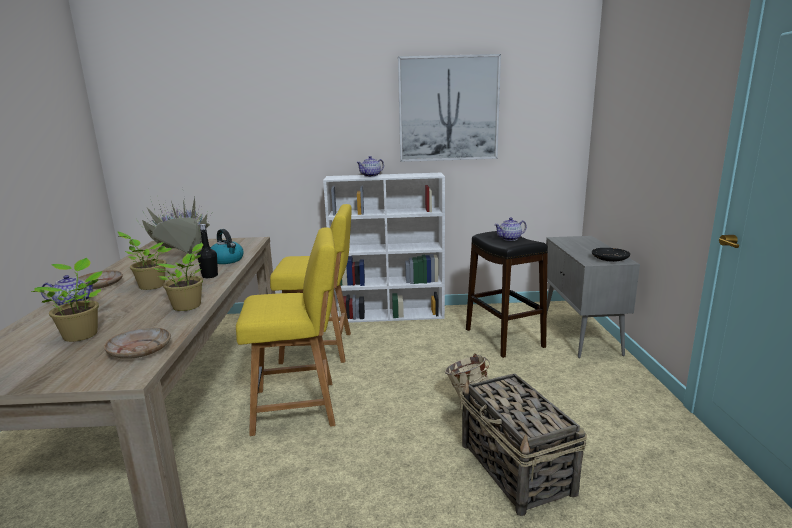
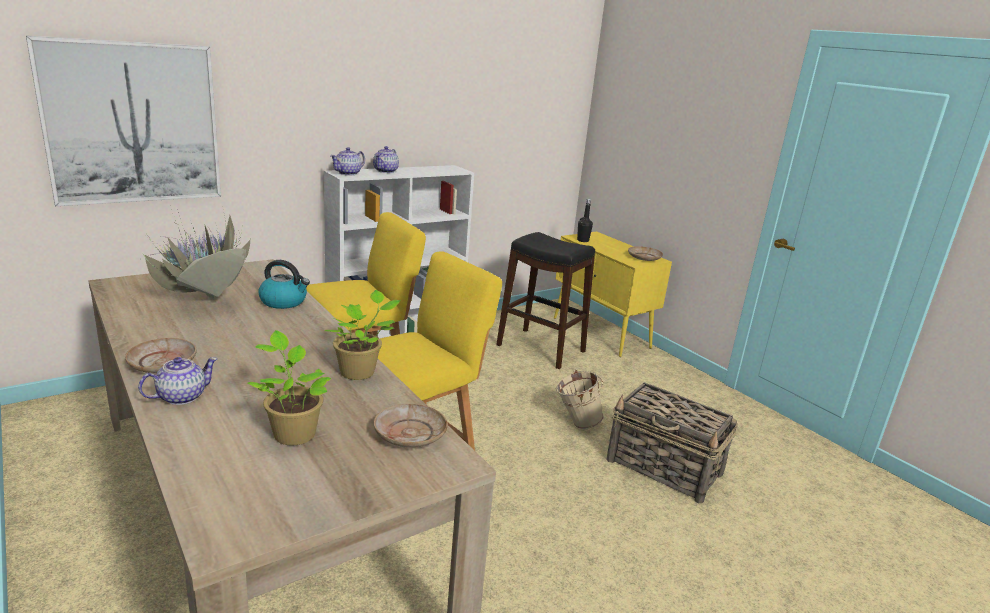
camera: 35 degrees left, 5 degrees up
(150, 286) = (247, 353): potted plant -> none
(210, 276) = (305, 327): black bottle -> black bottle (583, 240)
(448, 109) = (464, 89): picture -> picture (133, 123)
(510, 239) = (557, 243): teapot -> teapot (348, 173)
(581, 334) = (601, 333): grey cabinet -> yellow cabinet
(609, 259) = (644, 258): black plate -> beige plate

